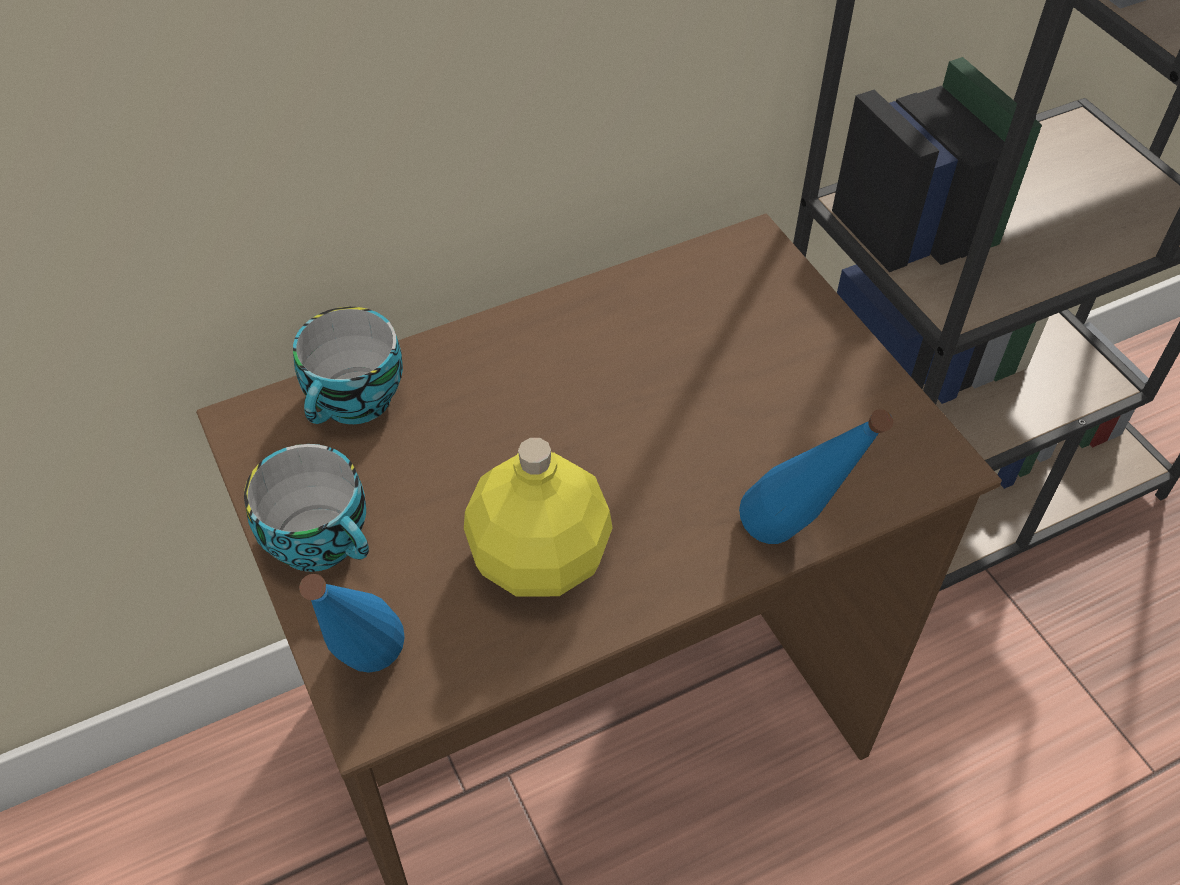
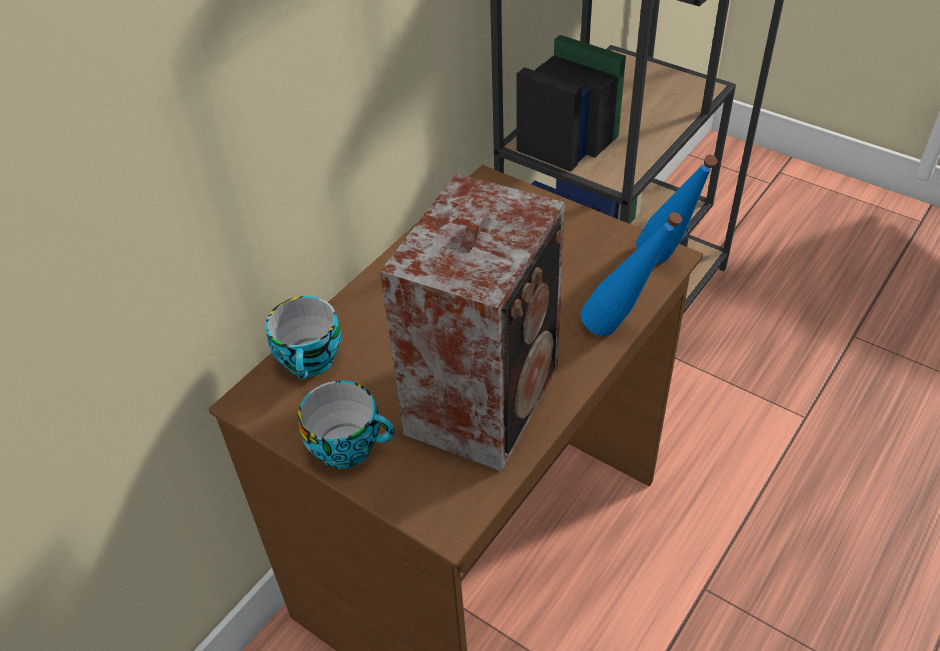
camera: 25 degrees left, 5 degrees down
(367, 681) = (434, 508): blue bottle -> blue bottle (666, 265)
(540, 557) = (487, 397): yellow bottle -> speaker

